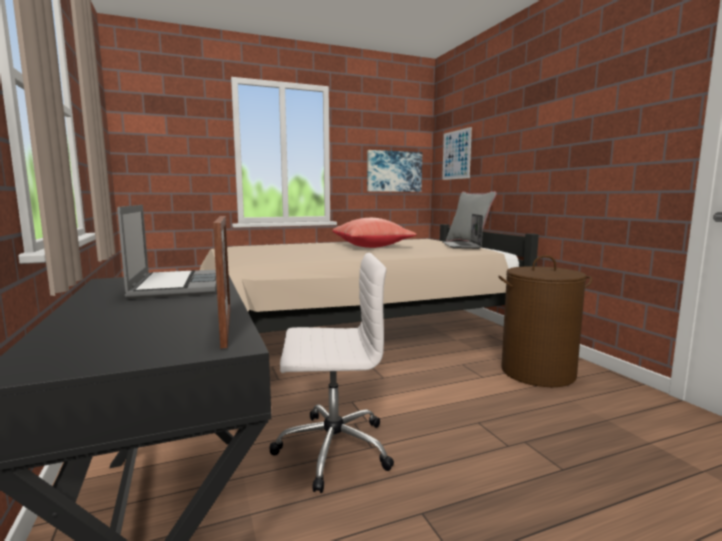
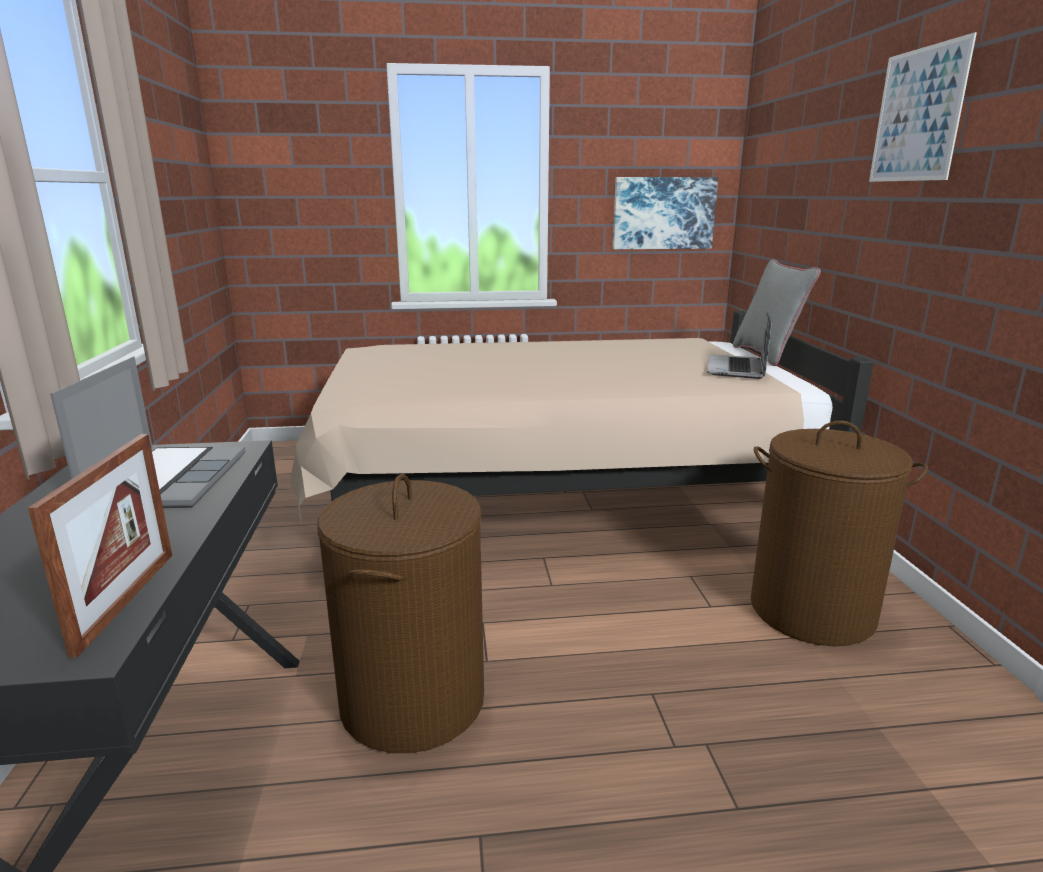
camera: 15 degrees right, 10 degrees up
(331, 448) = (413, 701): white office chair -> brown laundry basket
(372, 247) = (581, 362): red pillow -> none
(456, 155) = (772, 187): picture -> picture (917, 115)

